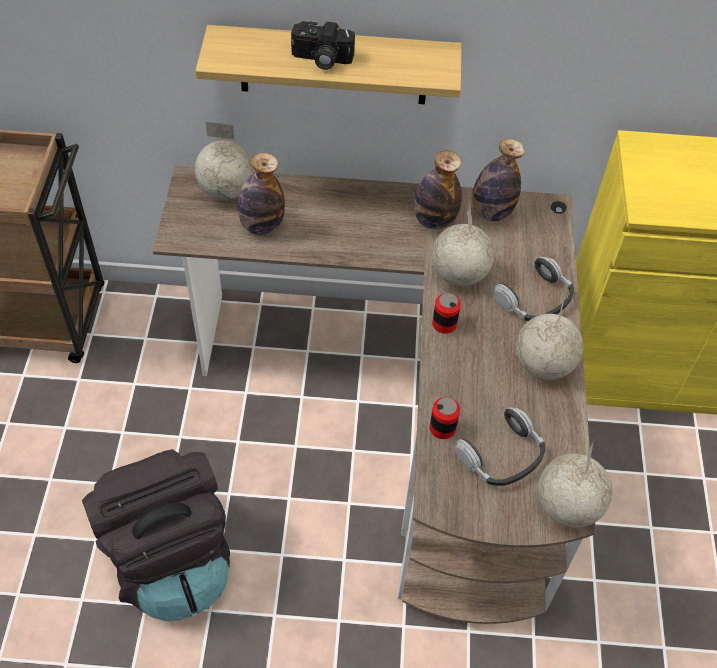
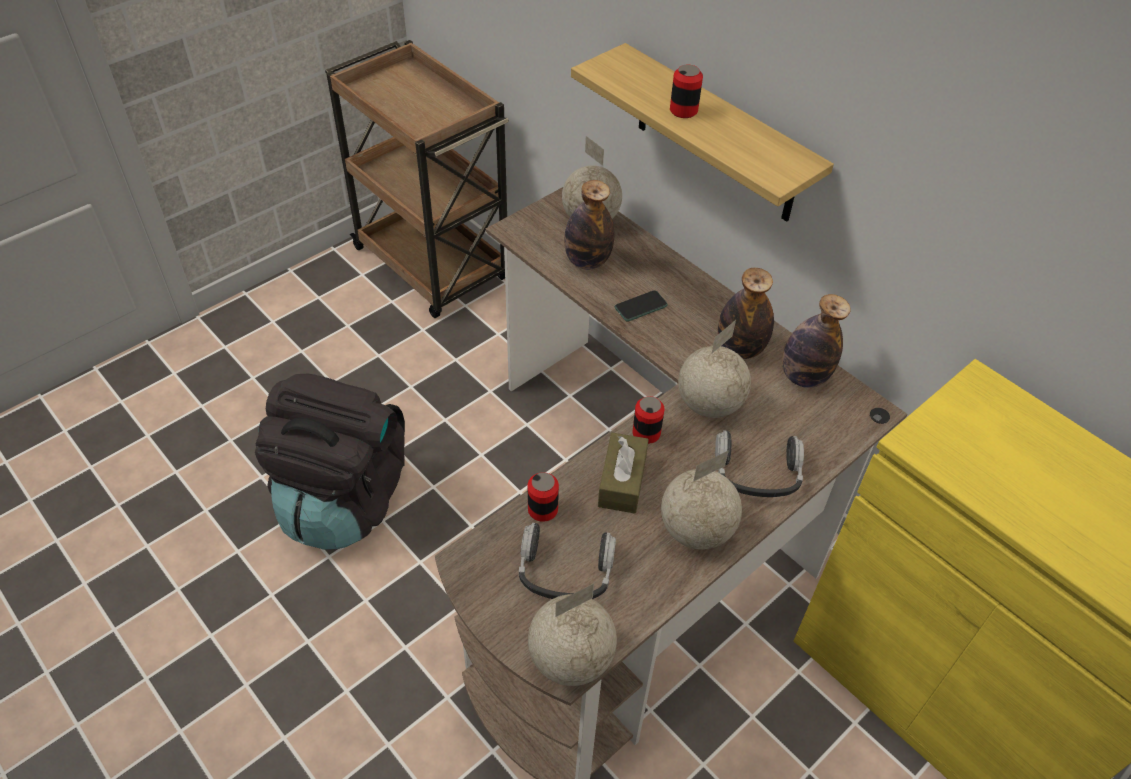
camera: 45 degrees right, 5 degrees down
(321, 59) = (683, 110): camera -> can
(338, 235) = (641, 307): none -> phone
(467, 369) = (622, 481): none -> brown tissue box

